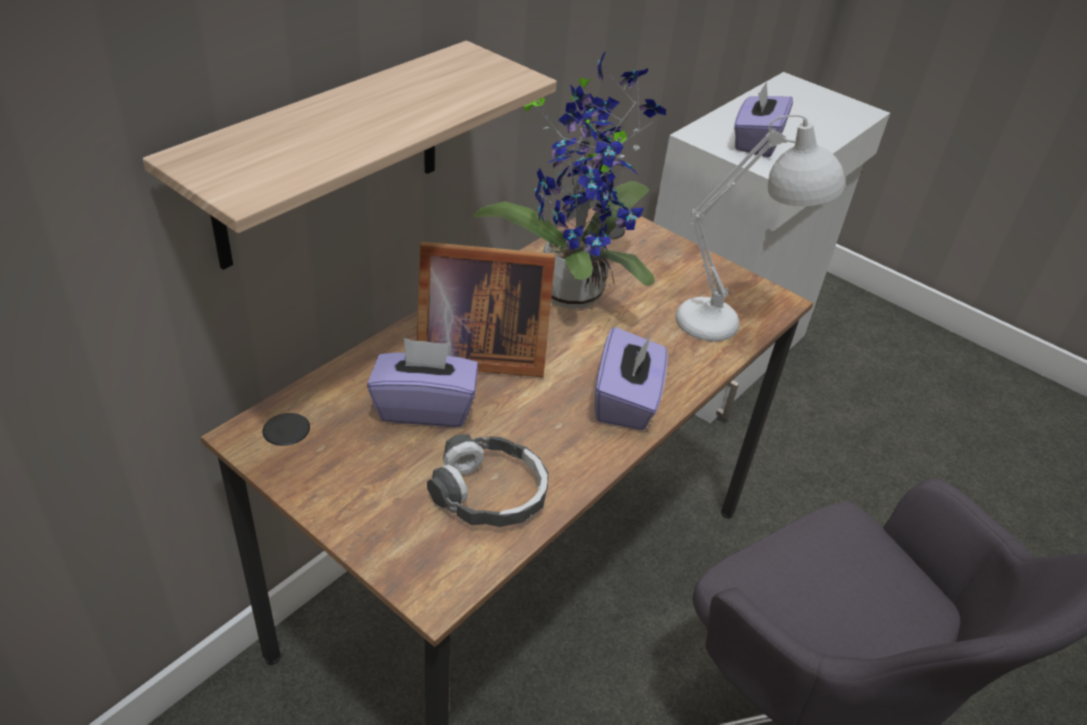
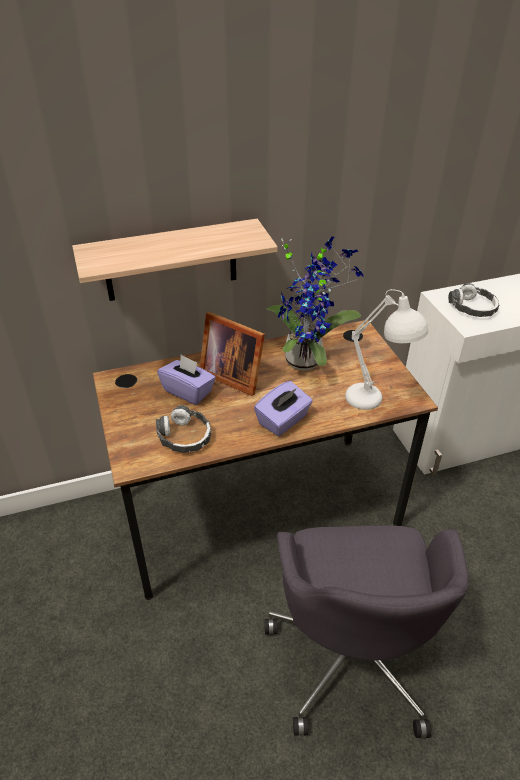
camera: 35 degrees right, 0 degrees up
(756, 142) = (472, 308): purple tissue box -> headphones

